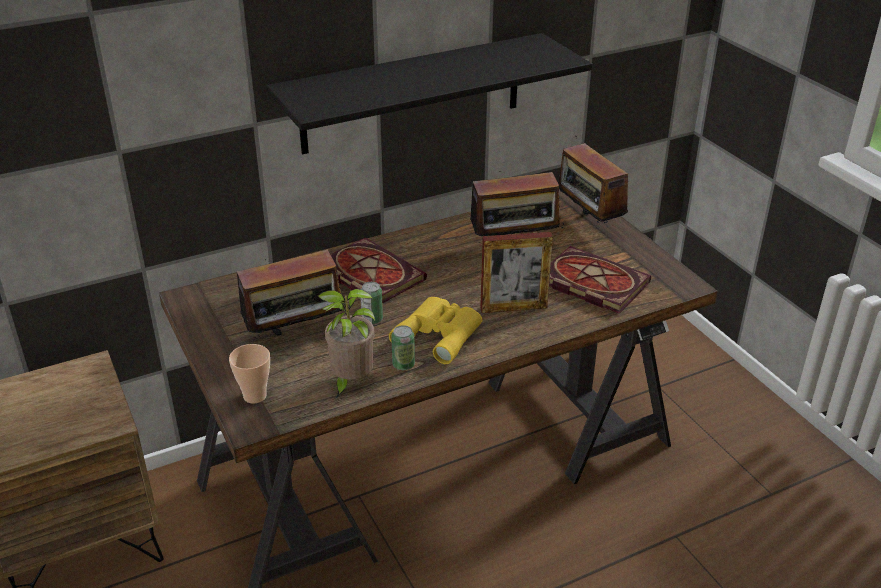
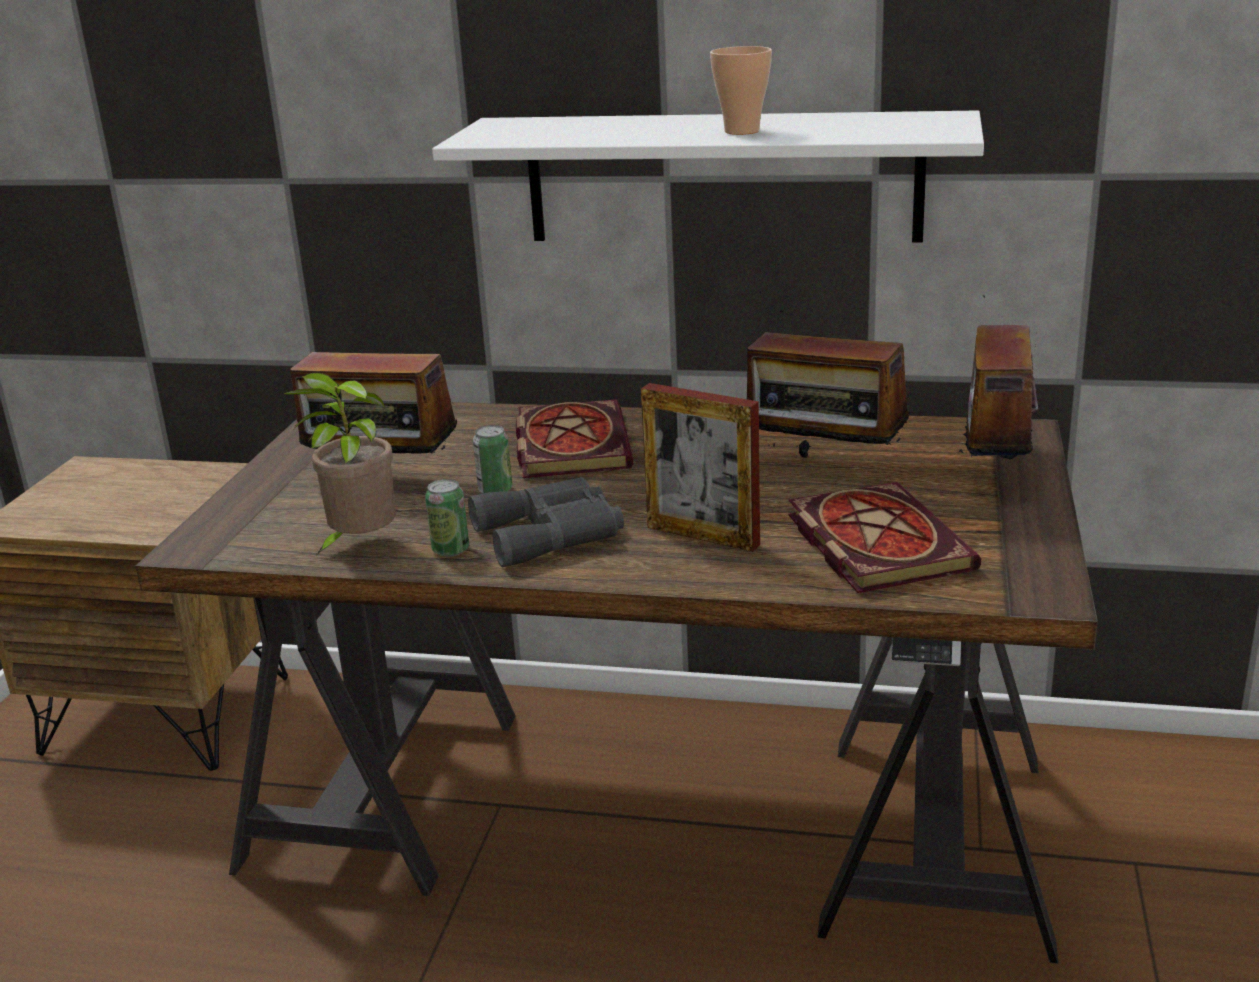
camera: 40 degrees right, 10 degrees down
(255, 396) = (241, 522): cup -> cup (742, 131)
(412, 93) = (722, 178): black shelf -> white shelf
(440, 334) = (553, 533): yellow binoculars -> grey binoculars

